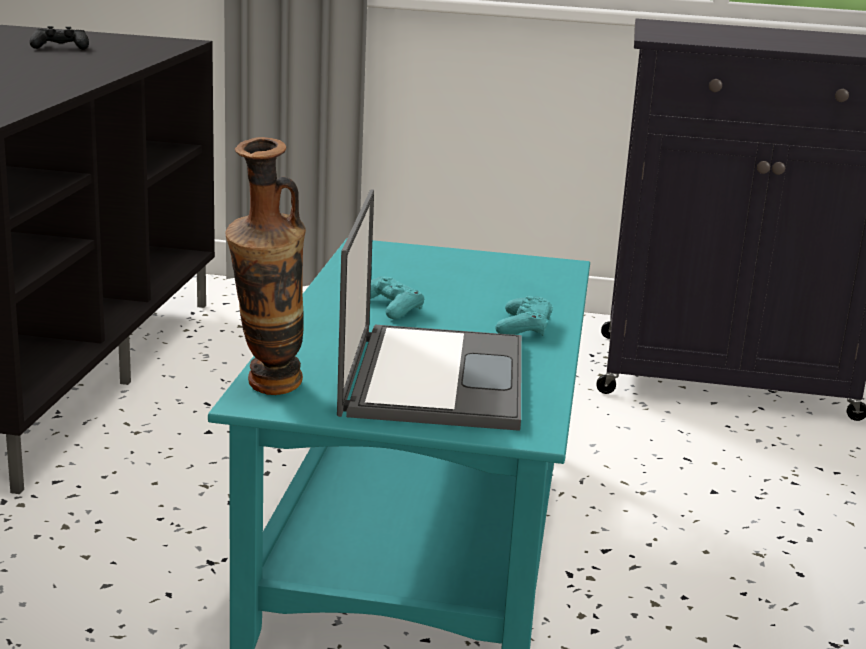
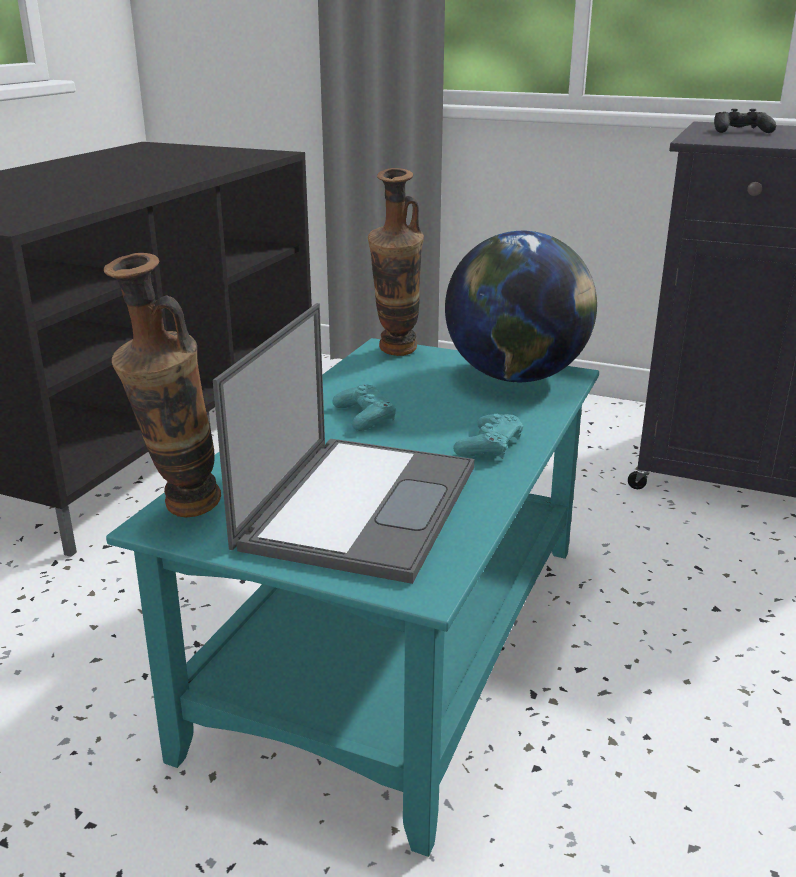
camera: 15 degrees right, 5 degrees up
(60, 47) = (165, 160): black game controller -> black game controller (740, 131)
(384, 252) = (396, 354): none -> vase
(516, 268) = (517, 377): none -> globe

